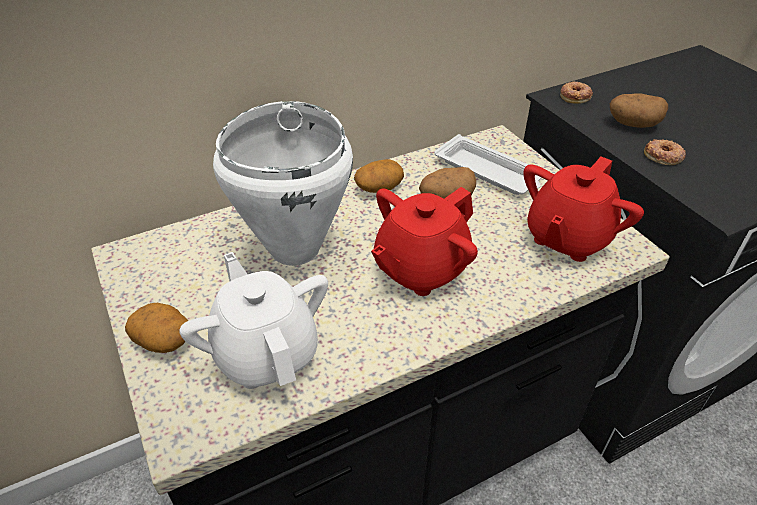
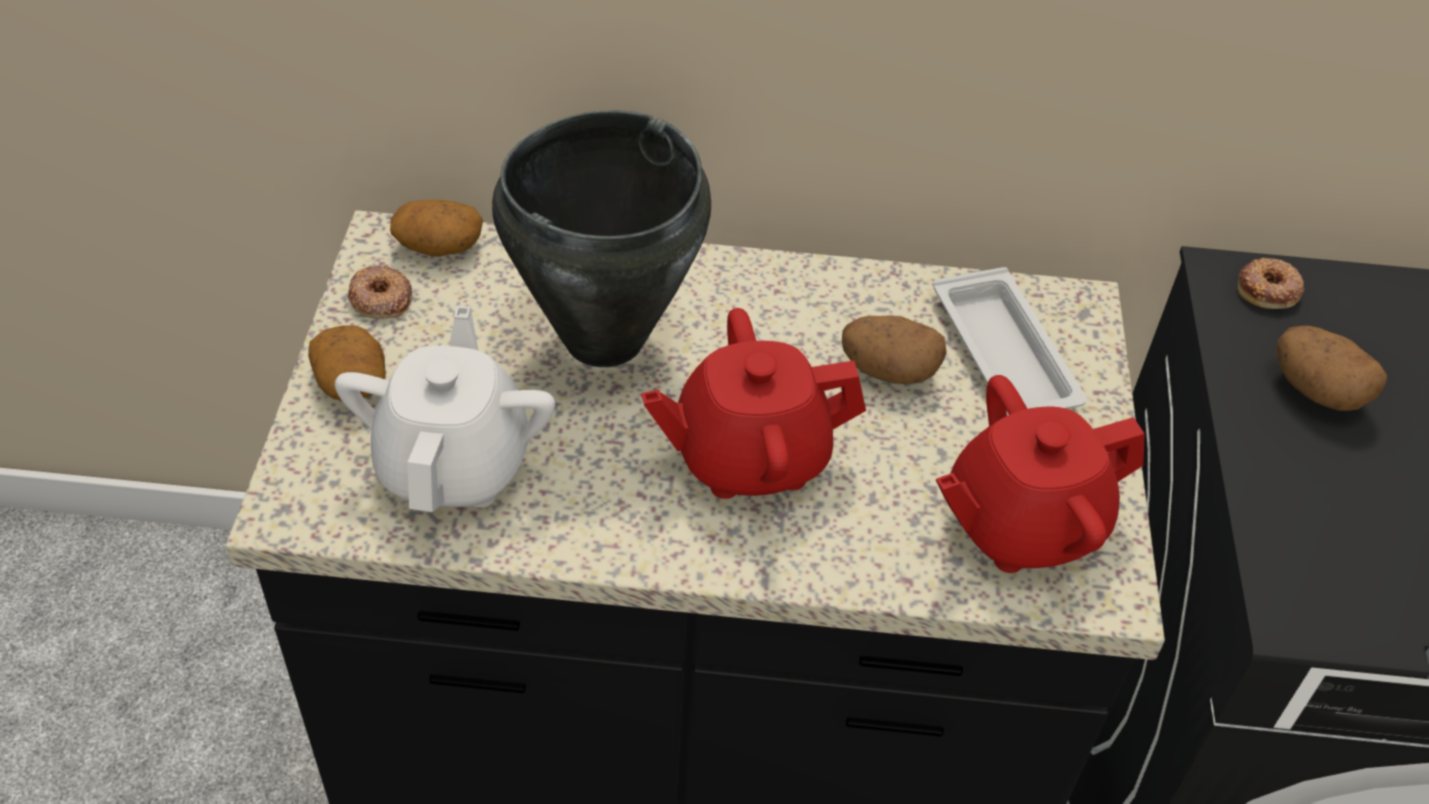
camera: 30 degrees right, 5 degrees up
(294, 249) = (601, 339): white cooking pot -> black cooking pot
(379, 188) = (803, 301): potato -> potato (438, 245)
(663, 156) = (1302, 473): donut -> donut (380, 299)

